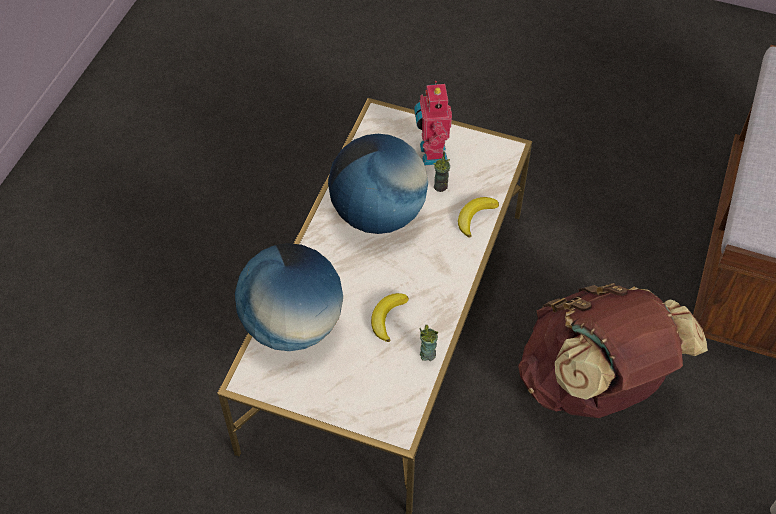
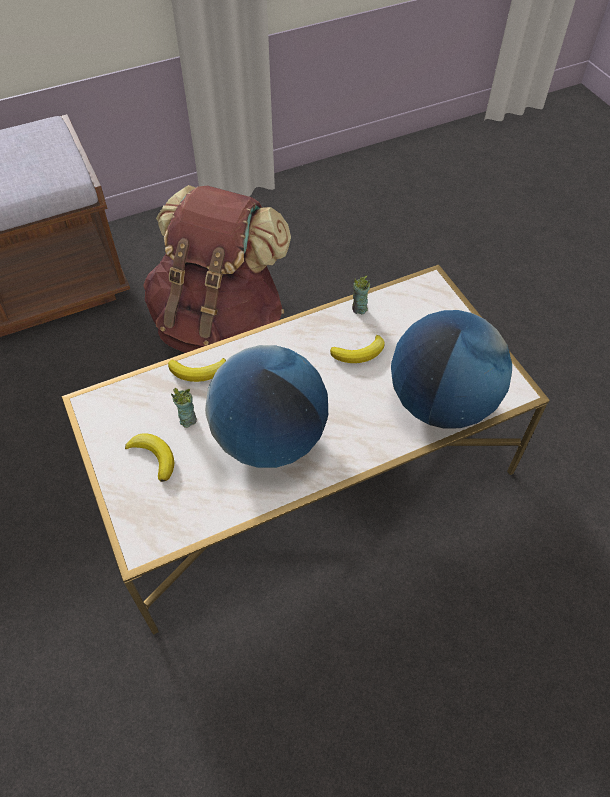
camera: 135 degrees left, 0 degrees up
(431, 154) = (154, 457): toy robot -> banana

